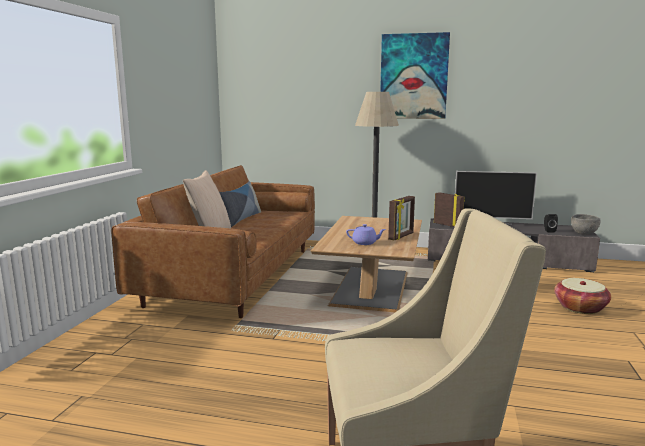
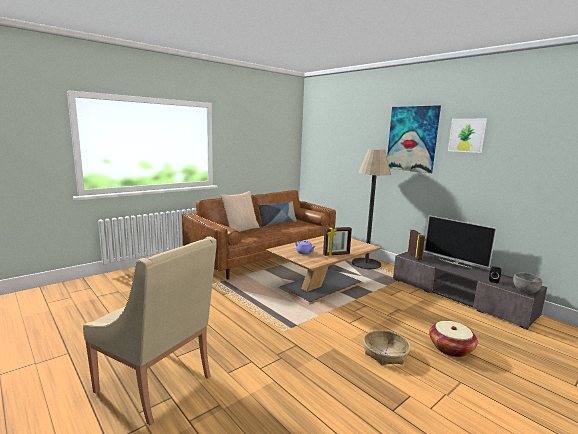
camera: 35 degrees right, 0 degrees up
(486, 68) = (467, 135): none -> picture
(548, 333) = (385, 353): none -> basket

